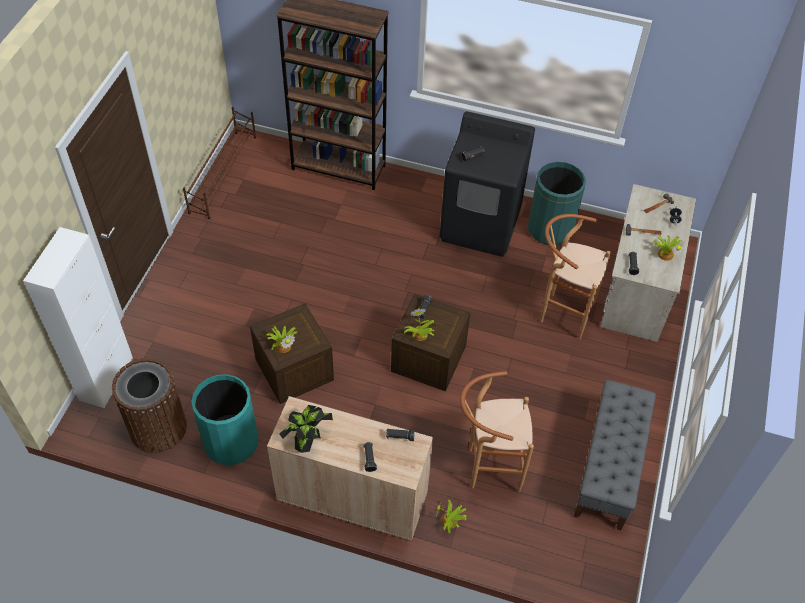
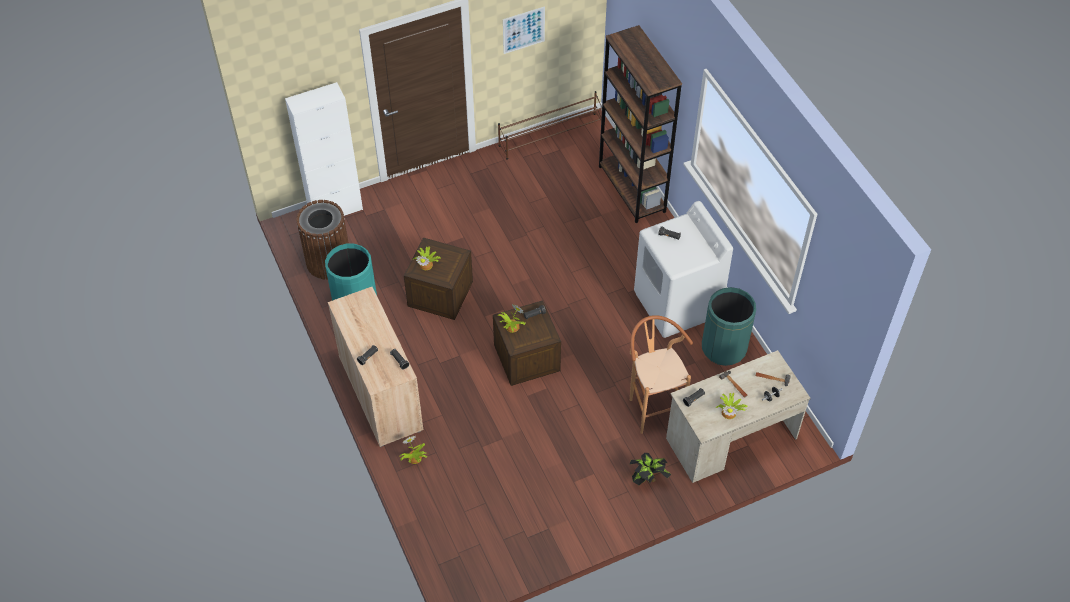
camera: 50 degrees right, 0 degrees up
(173, 68) = (523, 30): none -> picture
(307, 438) = (352, 317): potted plant -> potted plant (648, 478)
(480, 225) = (677, 305): black washing machine -> white washing machine
(487, 468) = (475, 451): brown stool -> none
(608, 467) = (548, 522): grey bench -> none

